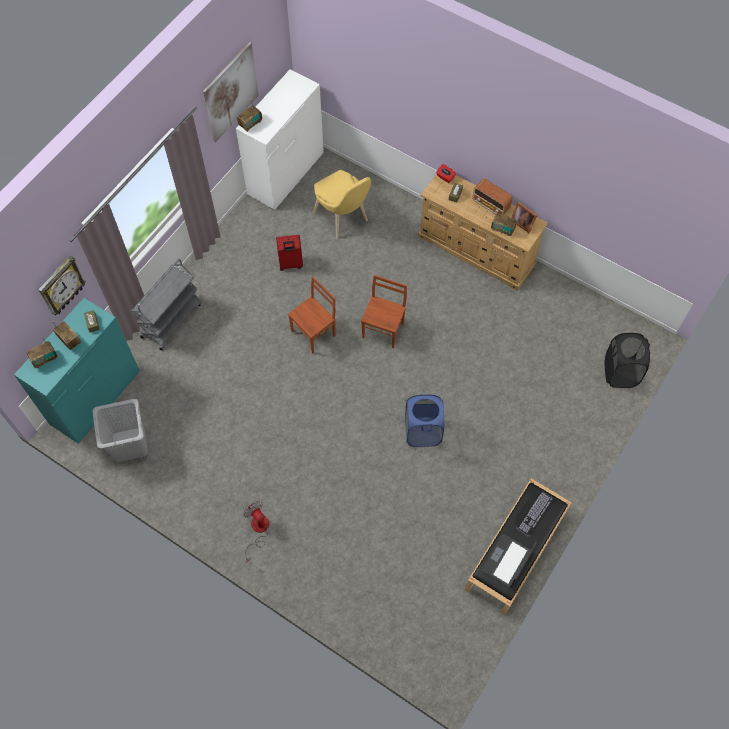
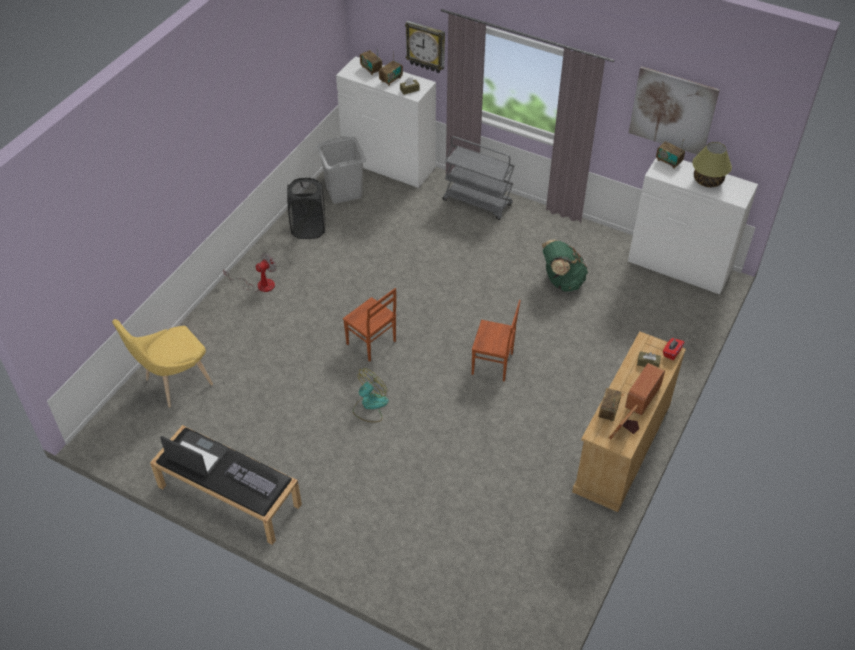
camera: 85 degrees right, 15 degrees down
(95, 398) = (388, 165): turquoise dresser -> white dresser
(280, 101) = (708, 181): none -> table lamp
(290, 264) = (561, 281): red suitcase -> green backpack
(314, 333) = (479, 307): brown chair -> brown chair (371, 343)
(343, 219) = (632, 319): yellow chair -> yellow chair (174, 384)
(422, 432) = (370, 405): blue laundry basket -> fan
(620, 373) = (469, 611): black laundry basket -> black laundry basket (308, 228)

